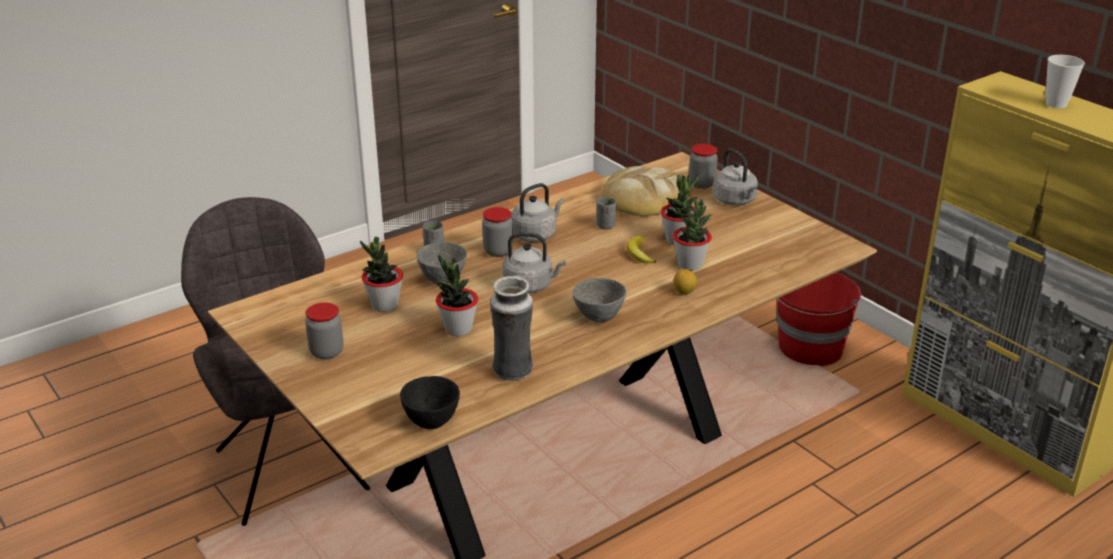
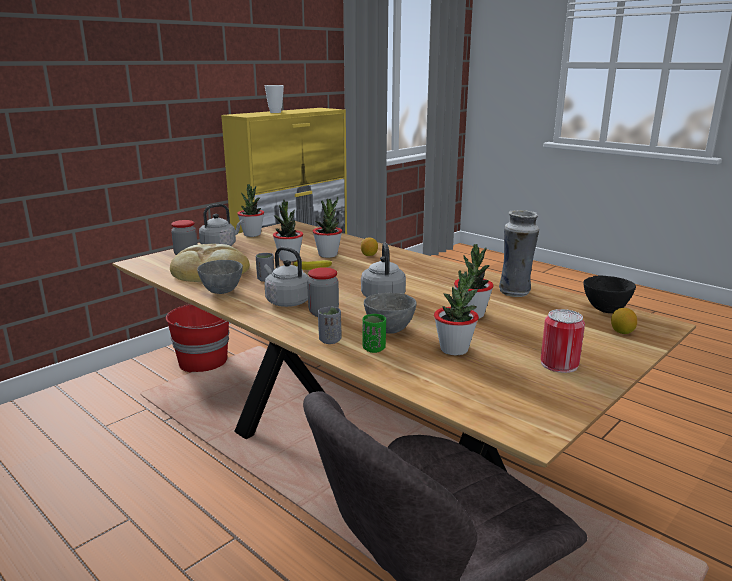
camera: 100 degrees left, 10 degrees down
(326, 352) = (559, 364): jar -> can
(369, 412) = (622, 332): none -> lemon
(407, 268) = (374, 349): none -> green cup
(599, 318) = (420, 274): grey bowl -> grey bowl (223, 291)
(790, 219) = (252, 234): none -> potted plant

